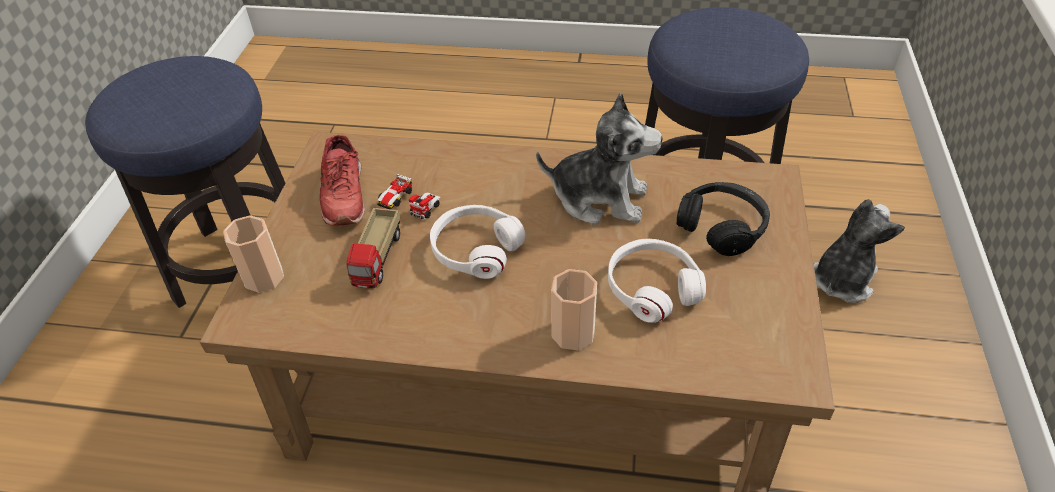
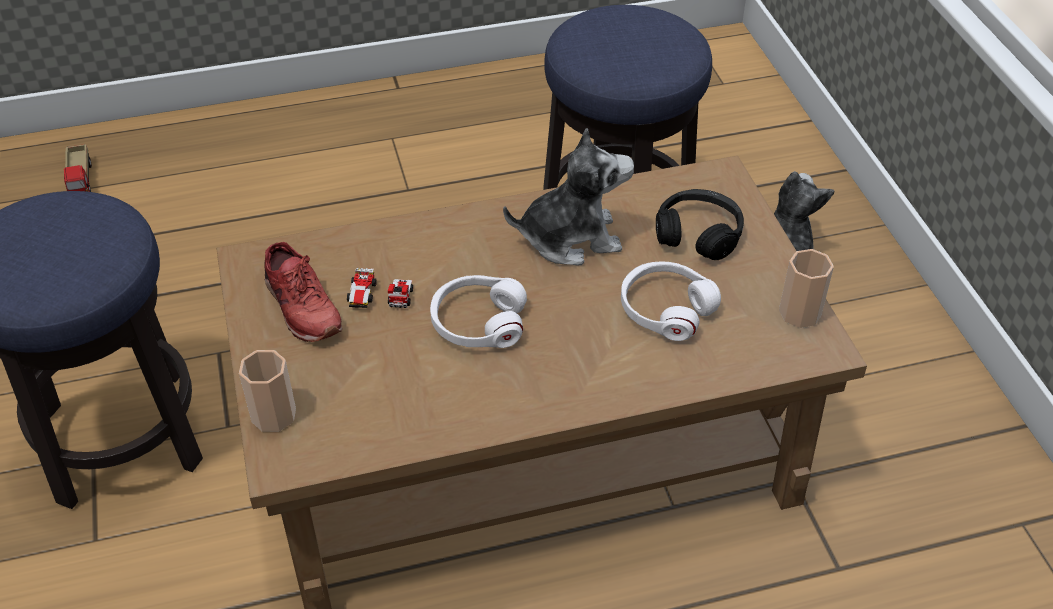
camera: 25 degrees left, 0 degrees up
(378, 259) = (385, 361): toy truck -> toy truck (82, 181)
(573, 333) = (617, 372): cup -> cup (800, 313)

